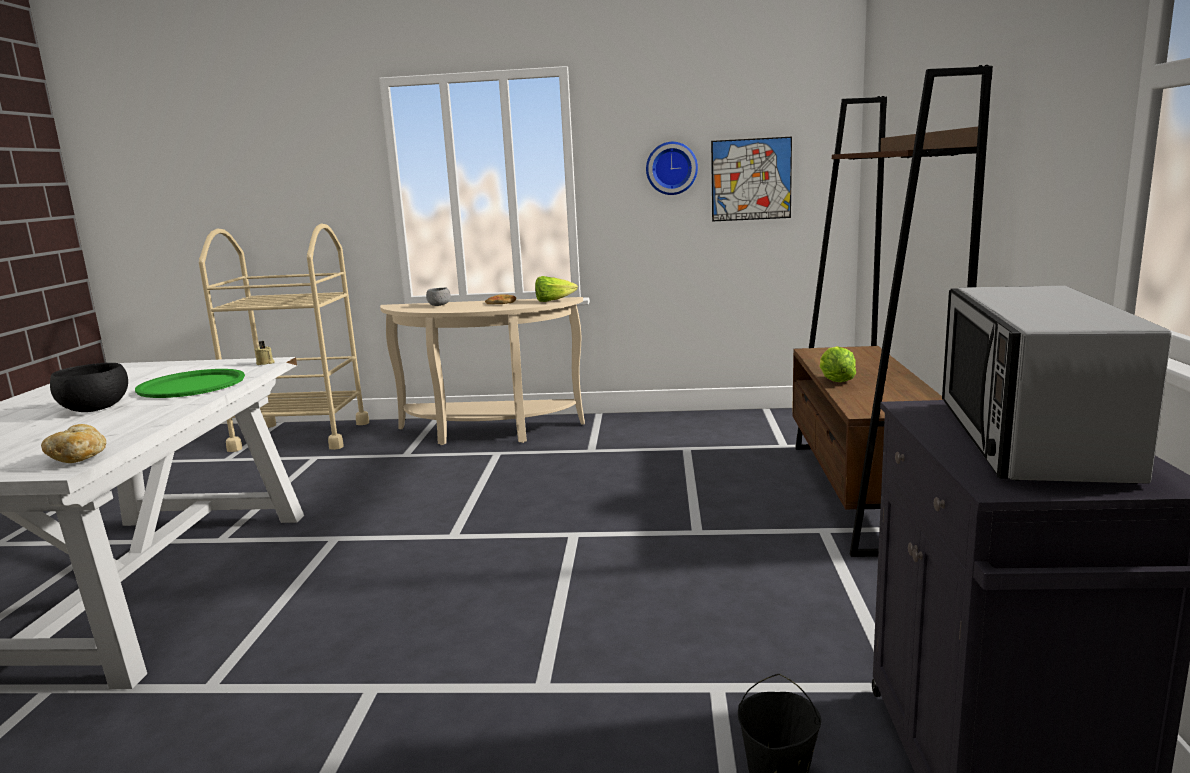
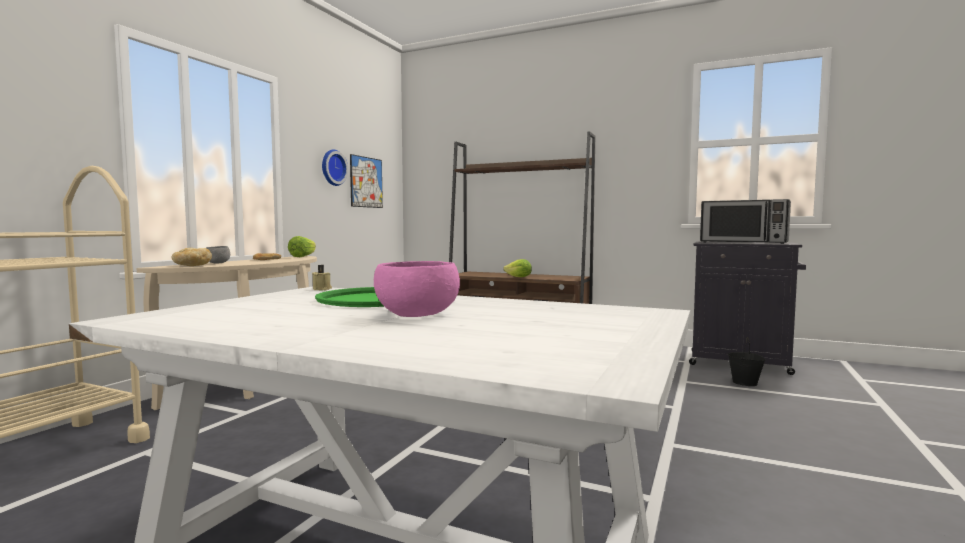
camera: 70 degrees left, 10 degrees down
(78, 458) = (629, 310): bread -> bread (191, 266)
(95, 408) = (418, 314): black bowl -> pink bowl

